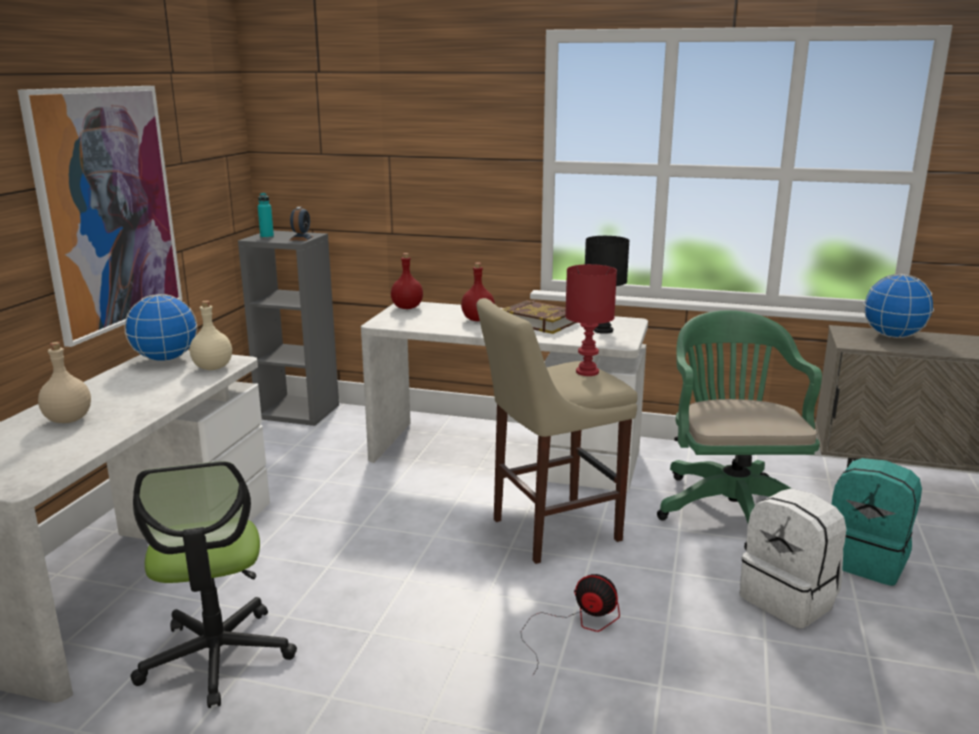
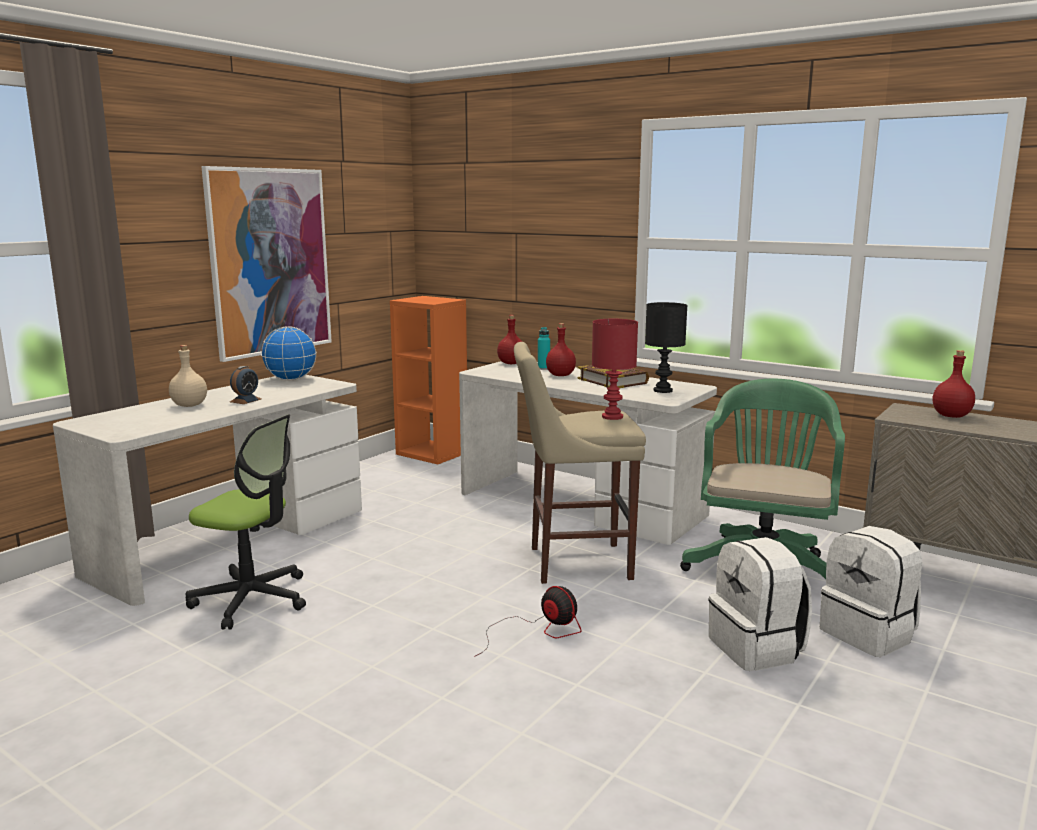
camera: 20 degrees right, 5 degrees down
(213, 368) = (317, 387): beige bottle -> none
(217, 656) = (252, 599): office chair -> office chair turned 75 degrees counterclockwise
(267, 237) = (414, 299): turquoise bottle -> turquoise bottle (543, 368)
(299, 411) = (433, 453): grey bookcase -> orange bookcase
(301, 238) = (439, 301): alarm clock -> alarm clock (245, 400)
(866, 561) = (868, 634): turquoise backpack -> white backpack
(893, 336) = (952, 416): globe -> red bottle

